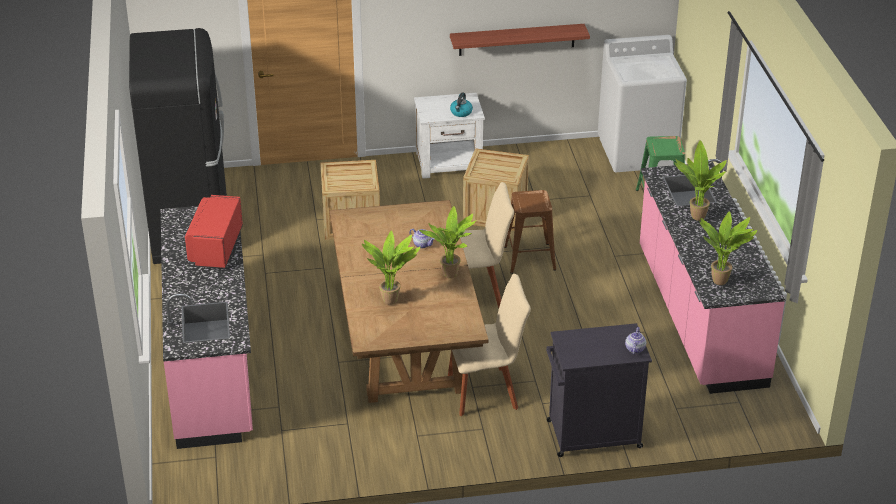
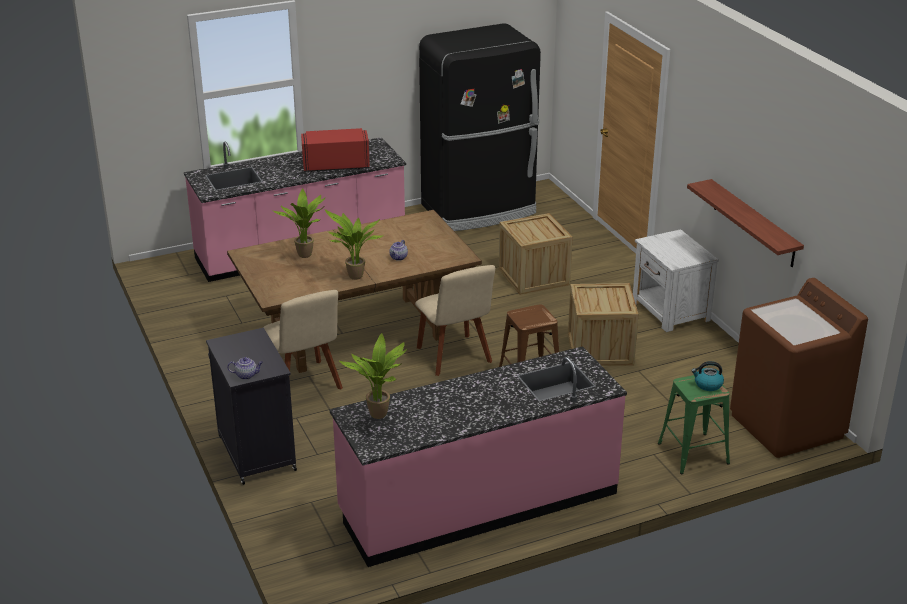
camera: 75 degrees right, 5 degrees down
(461, 112) = (670, 256): kettle -> kettle (707, 385)
(638, 152) = (787, 426): white washing machine -> brown washing machine
(695, 217) = (500, 389): potted plant -> none

